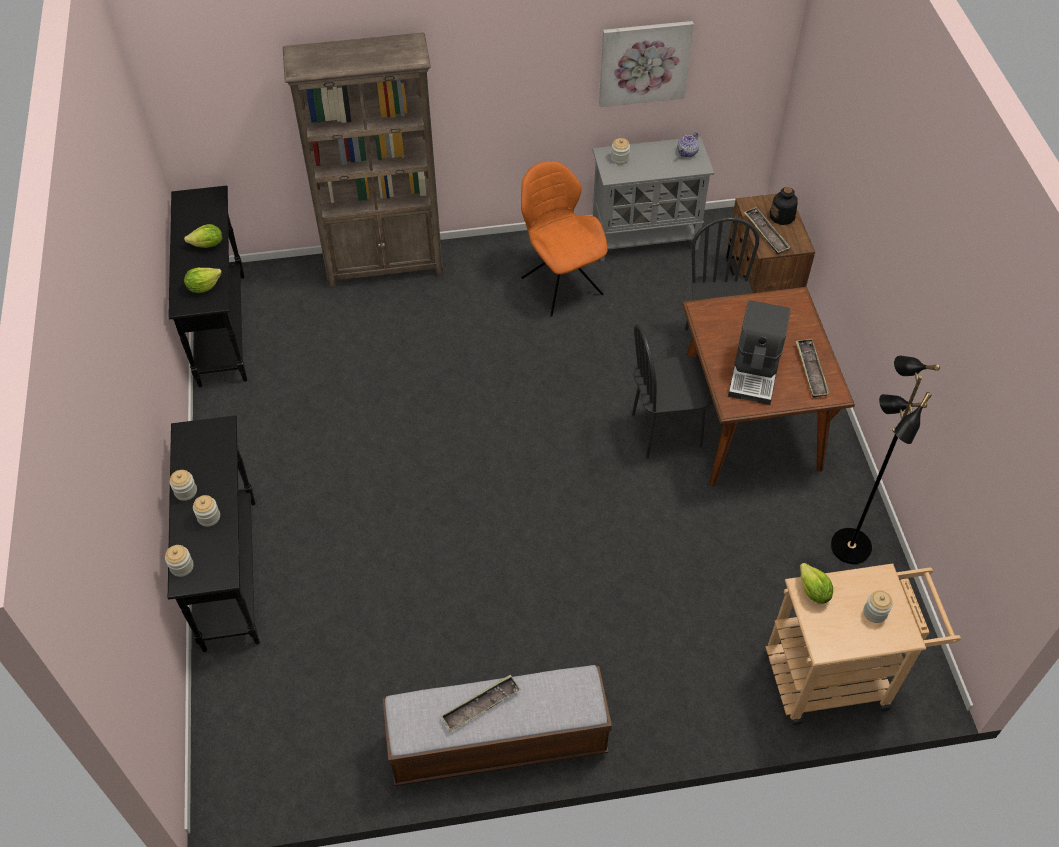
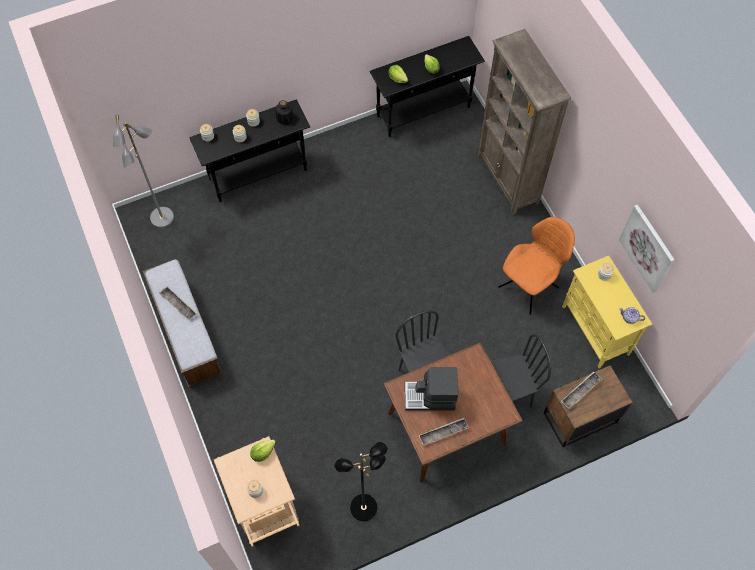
camera: 75 degrees right, 10 degrees up
(251, 746) = (162, 218): none -> grey floor lamp
(645, 238) = (596, 331): grey cabinet -> yellow cabinet
(782, 216) = (603, 400): bottle -> bottle (284, 118)

